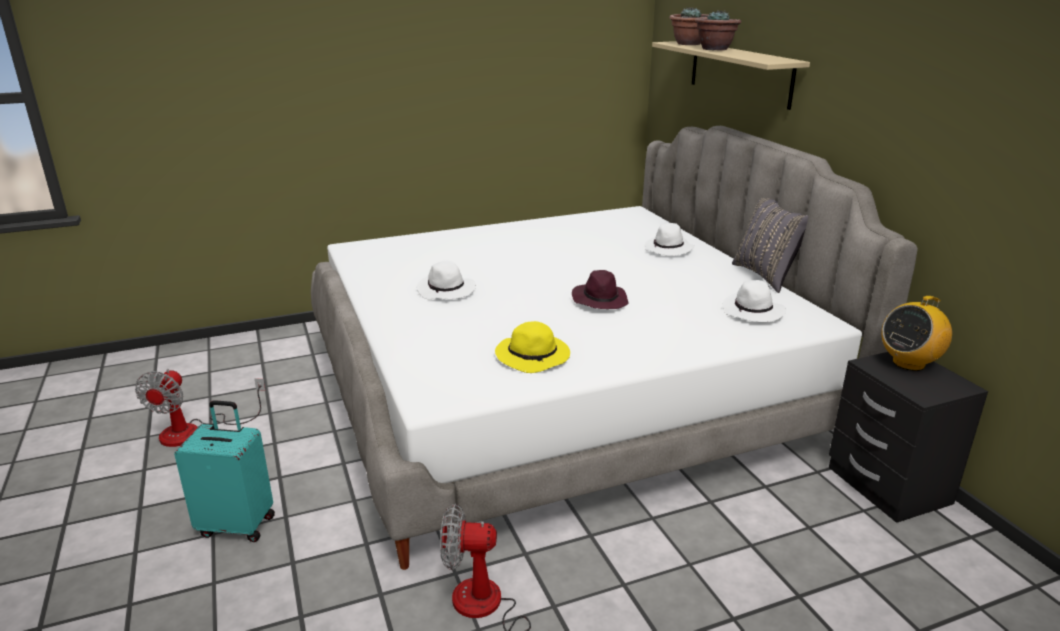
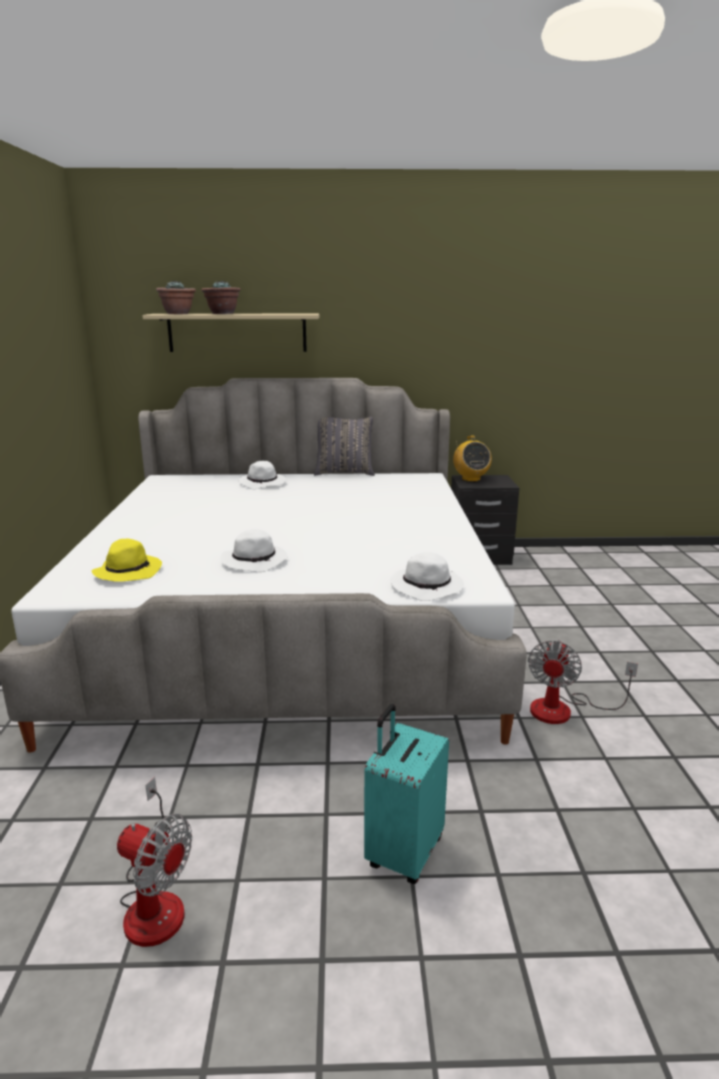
camera: 70 degrees left, 5 degrees down
(534, 357) = (422, 548): yellow hat -> yellow hat (128, 571)
(599, 300) = (338, 516): purple hat -> none
(753, 312) = (397, 485): white hat -> white hat (428, 587)

